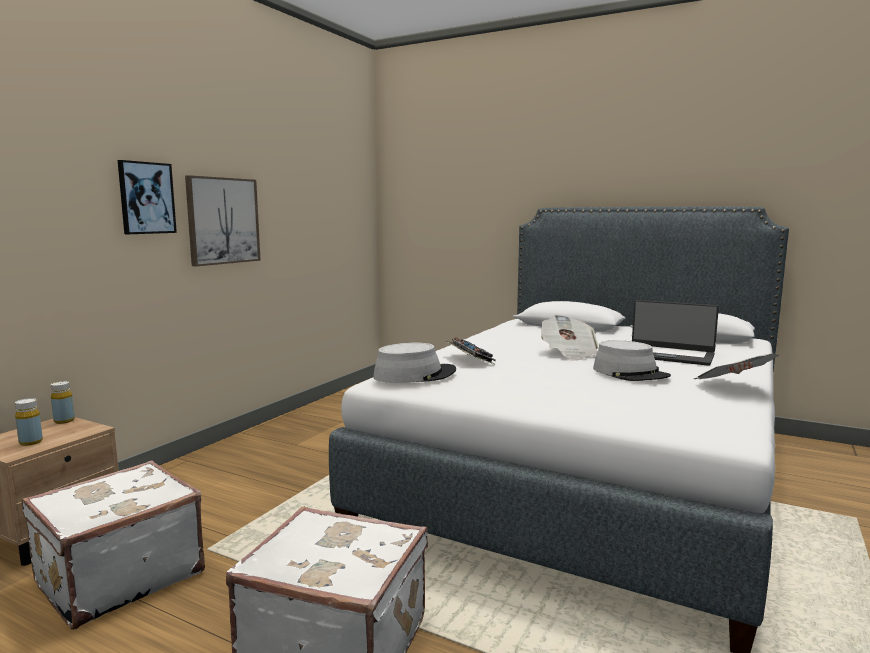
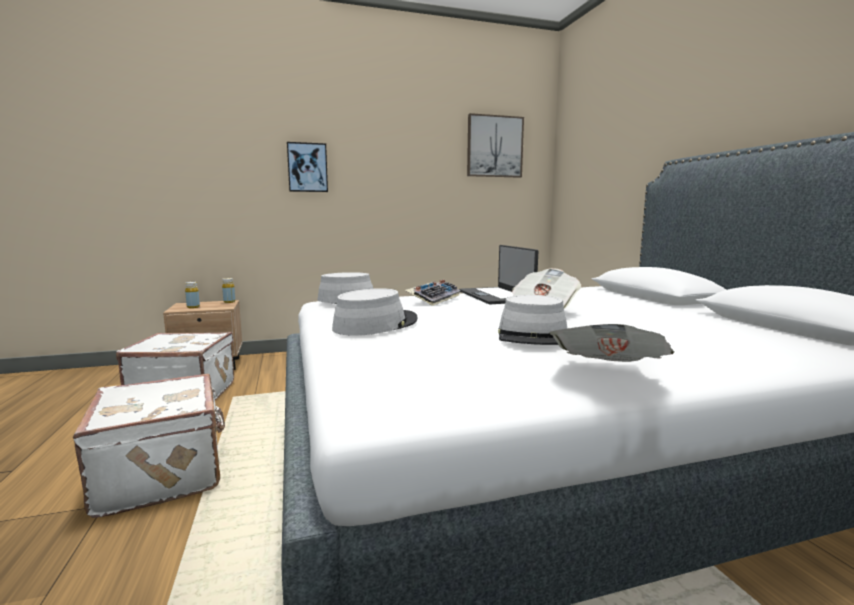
camera: 45 degrees right, 0 degrees up
(223, 221) = (372, 185): picture -> picture (494, 146)
(527, 391) = (375, 324): none -> grey hat
(668, 355) = (661, 334): laptop -> laptop (496, 296)

